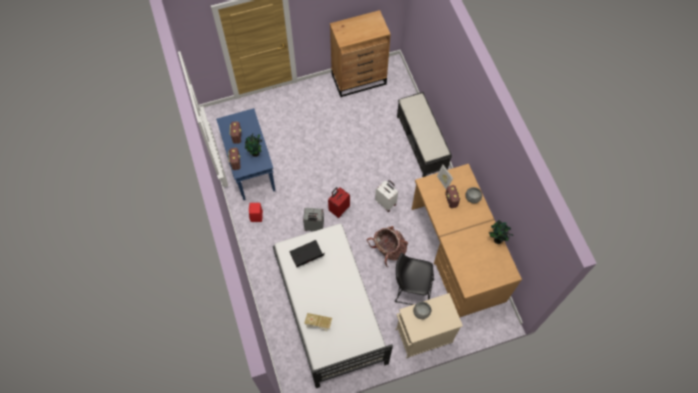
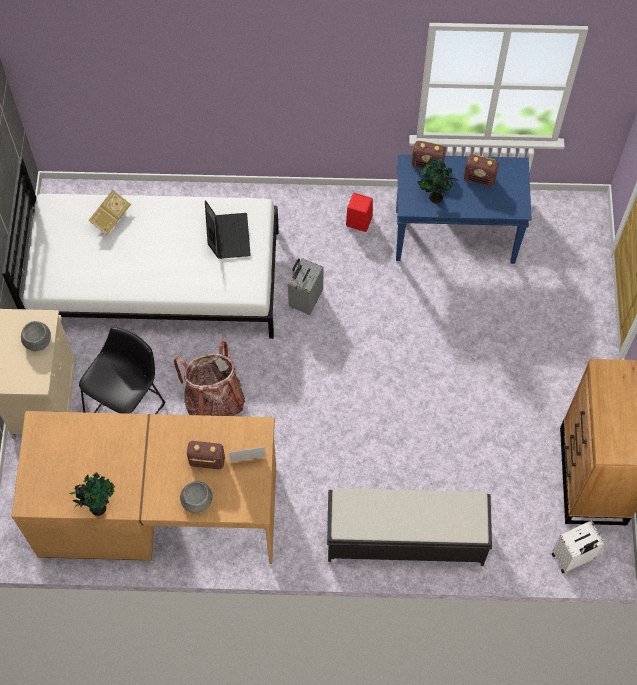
camera: 110 degrees right, 0 degrees up
(339, 209) = (323, 348): red suitcase -> none
(386, 202) = (305, 429): white suitcase -> white suitcase (572, 557)

